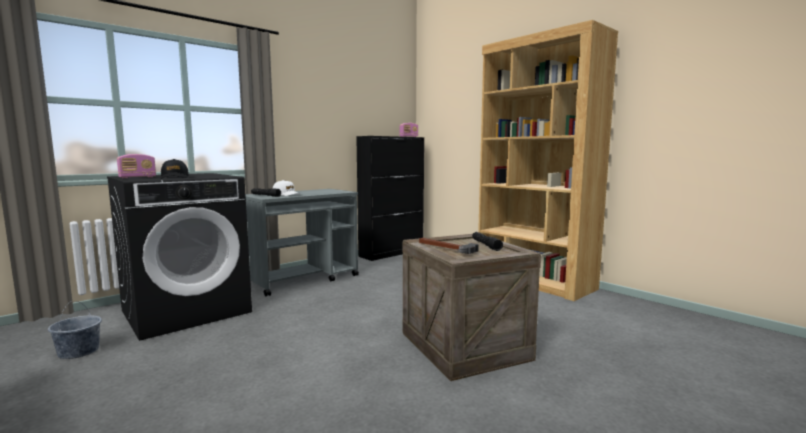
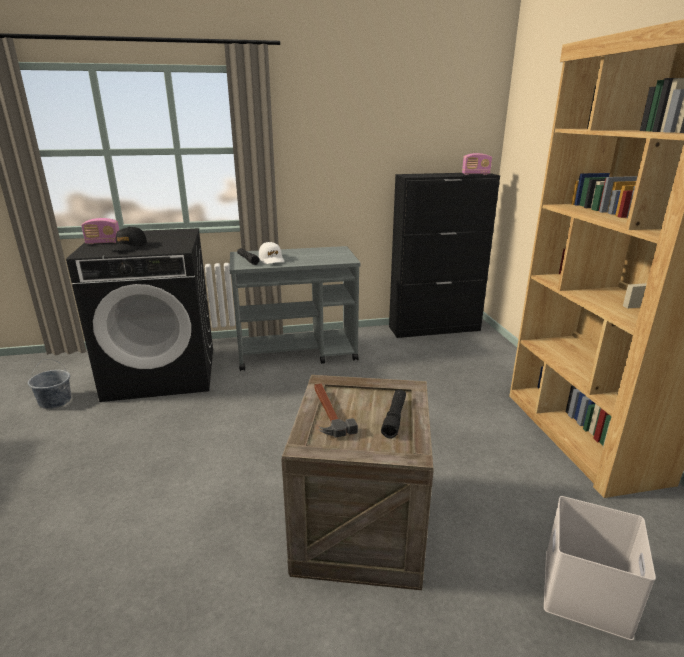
camera: 30 degrees right, 15 degrees up
(611, 335) = (588, 593): none -> white storage box

